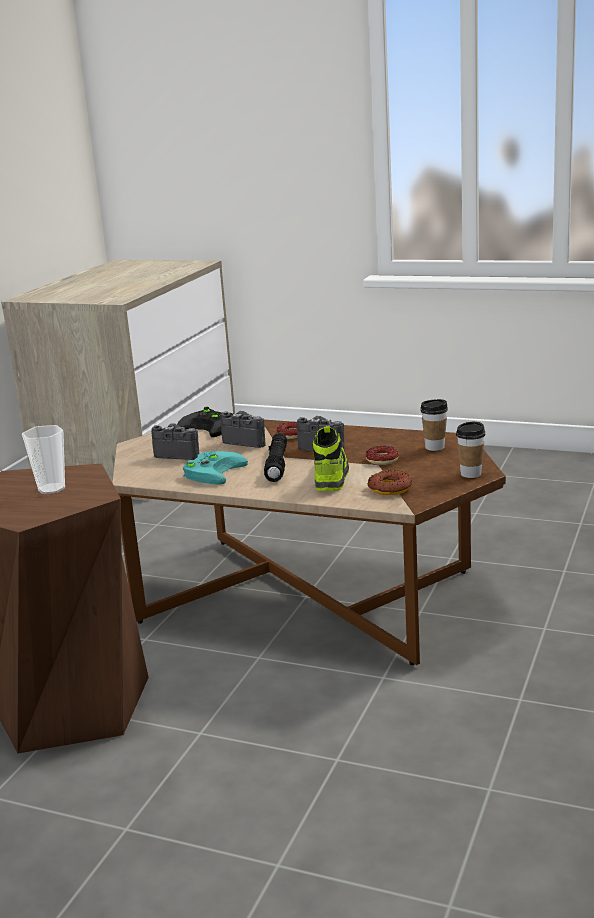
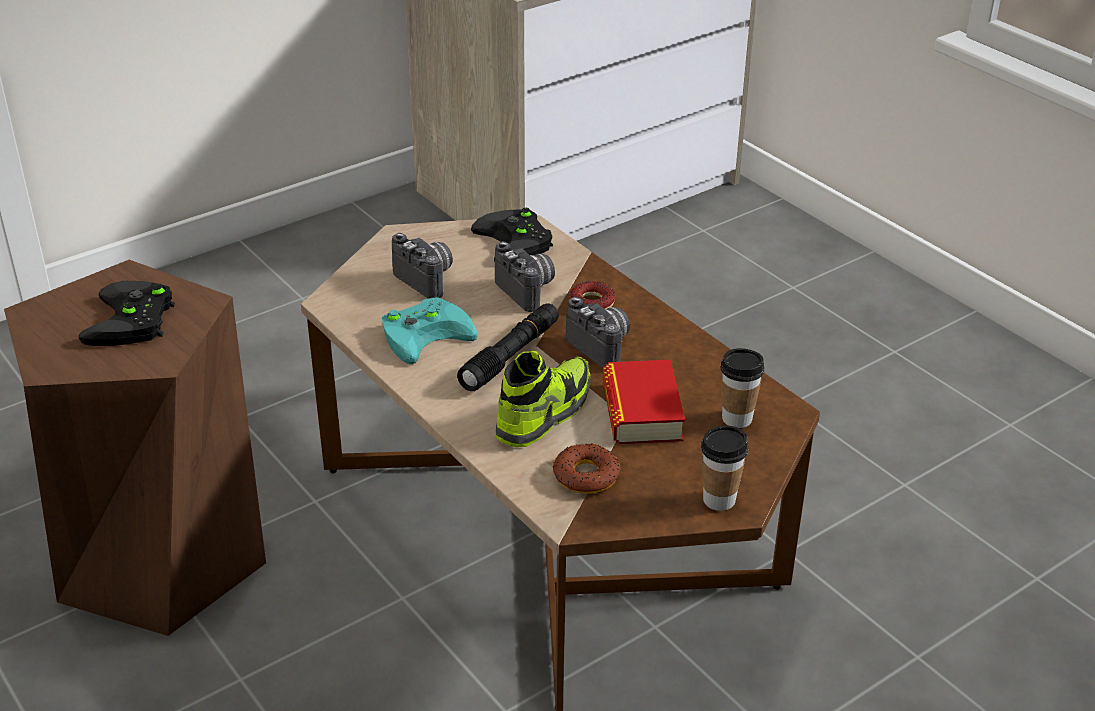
camera: 30 degrees right, 15 degrees up
(51, 489) = (133, 322): cup -> black game controller
(382, 460) = (642, 411): donut -> book

